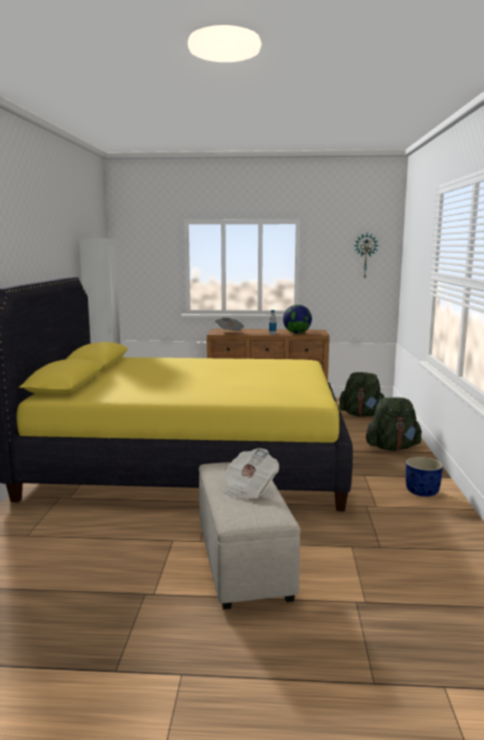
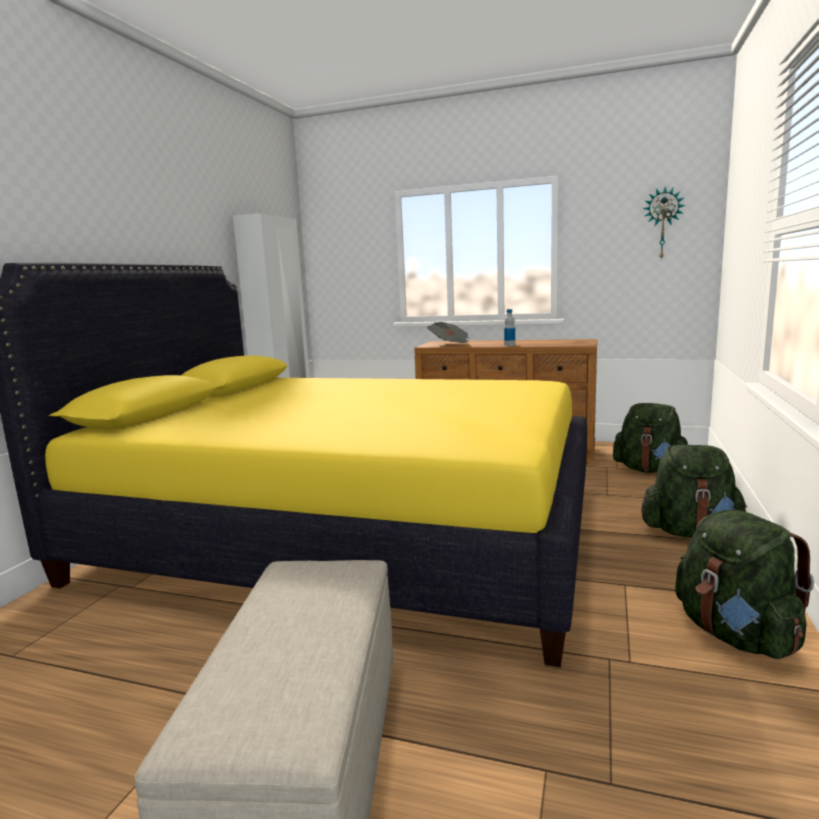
camera: 15 degrees right, 0 degrees up
(248, 489) = (298, 637): newspaper -> none
(297, 333) = (548, 343): globe -> none
(422, 492) = (736, 635): blue planter -> green backpack

